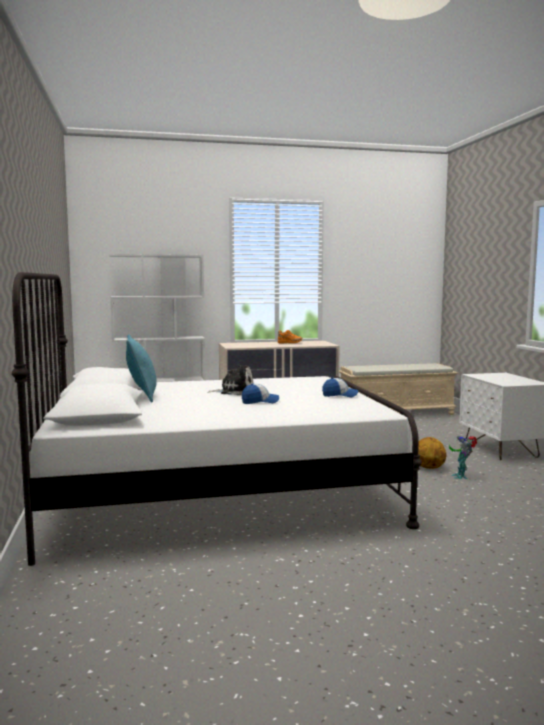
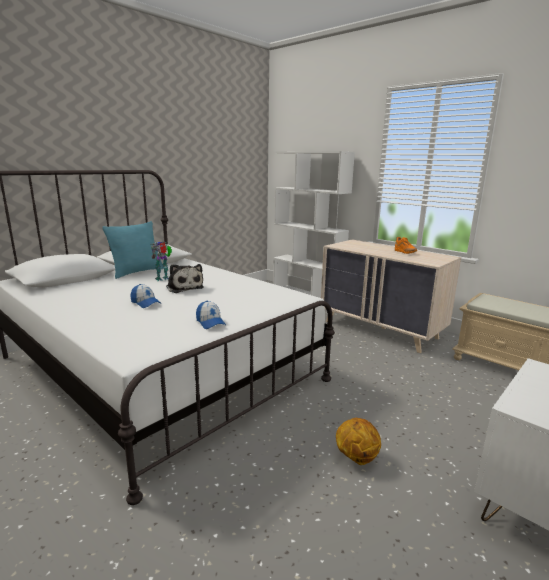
camera: 55 degrees right, 10 degrees up
(461, 476) = (355, 495): toy robot -> toy robot (163, 279)

